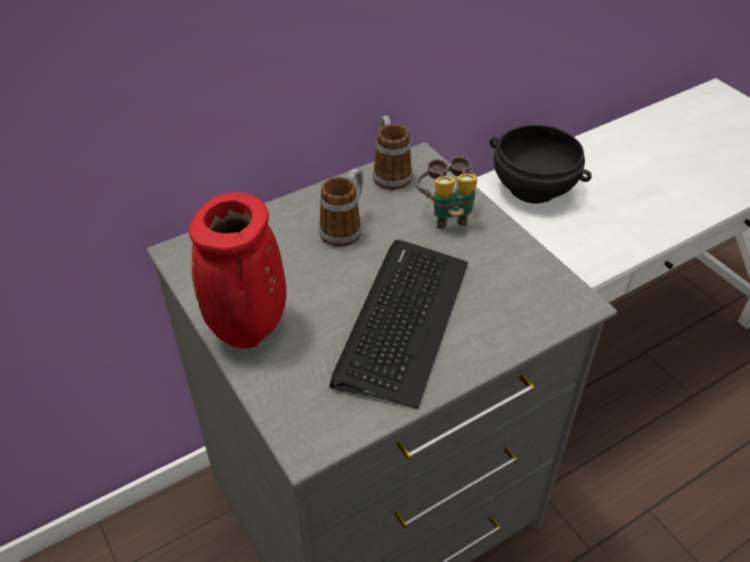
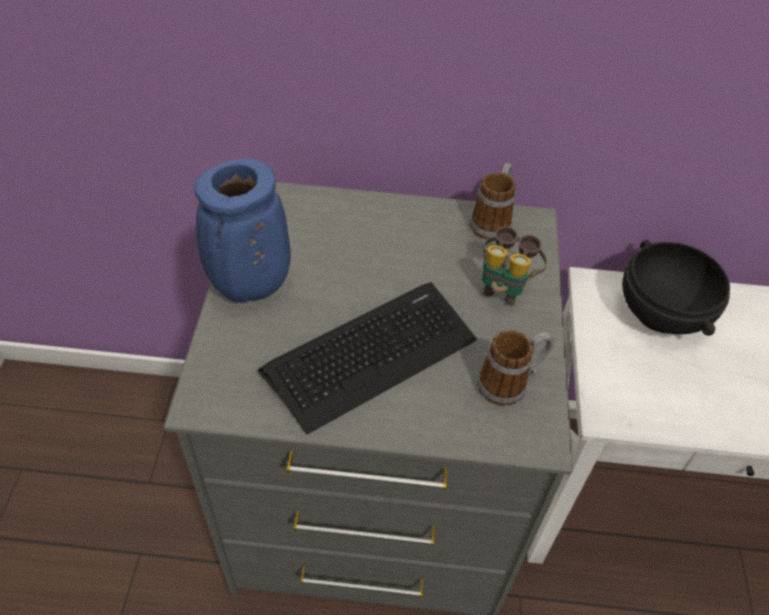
camera: 35 degrees right, 5 degrees up
(249, 330) = (250, 287): red vase -> blue vase
(345, 228) = (405, 248): mug -> mug (510, 383)

